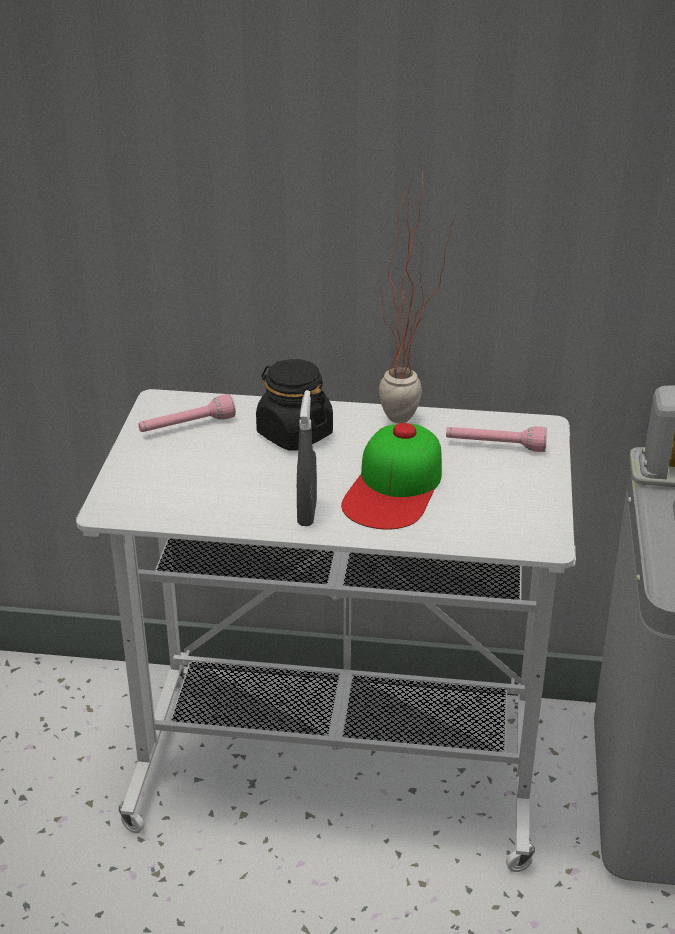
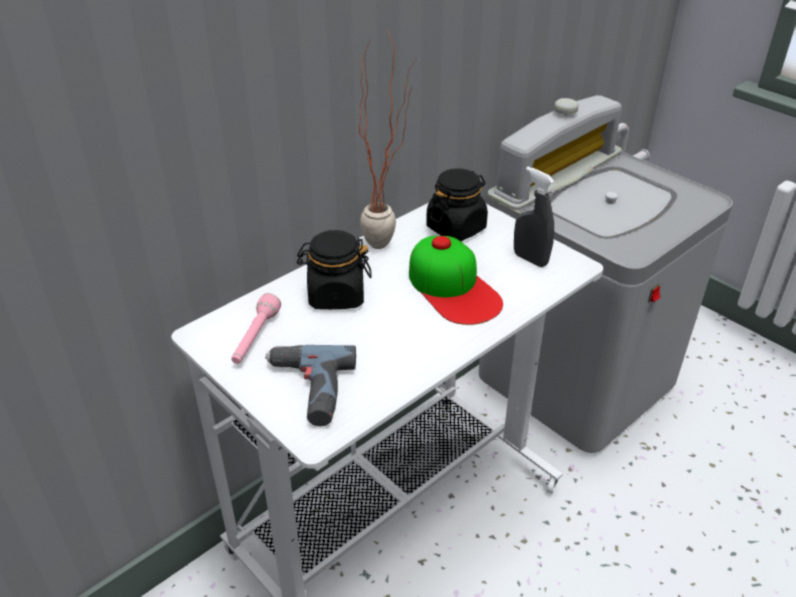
camera: 50 degrees left, 5 degrees up
(156, 481) = (307, 390): none -> power drill
(307, 513) = (439, 339): grey spray bottle -> grey spray bottle (530, 259)
(495, 446) = (456, 228): pink flashlight -> black jar

